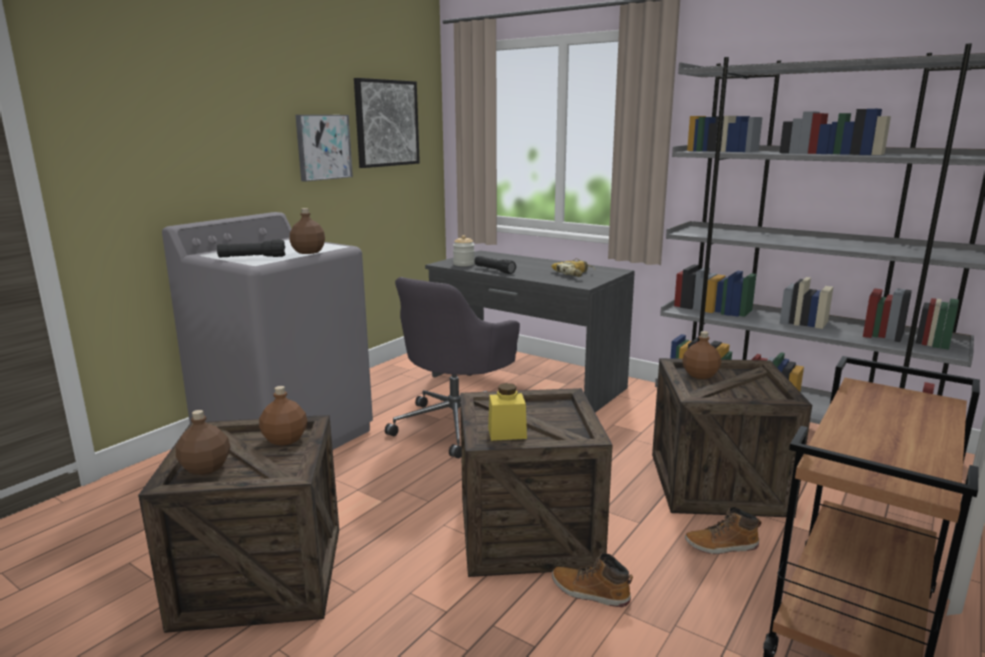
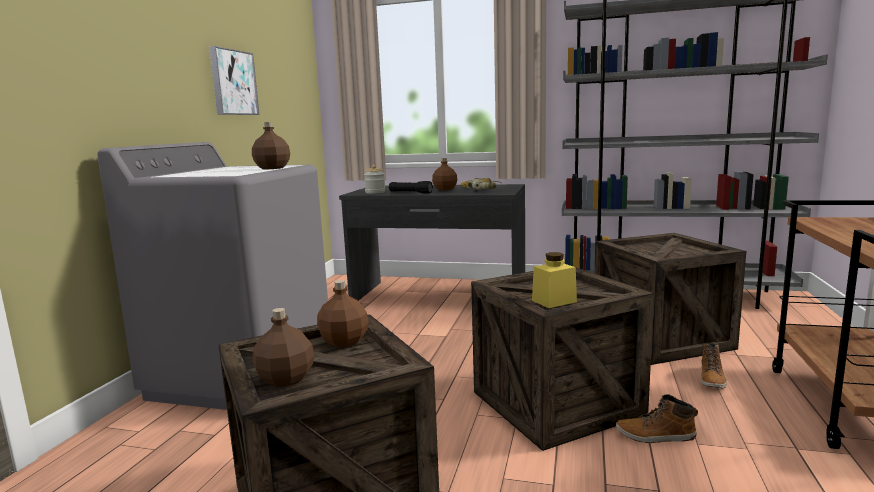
camera: 20 degrees left, 5 degrees down
(252, 257) = (220, 173): black flashlight -> none
(386, 123) = (279, 67): picture -> none
(457, 425) = (409, 336): grey office chair -> none
(700, 375) = (638, 248): brown bottle -> brown bottle (445, 189)
(721, 546) = (712, 379): boot -> boot turned 45 degrees counterclockwise

